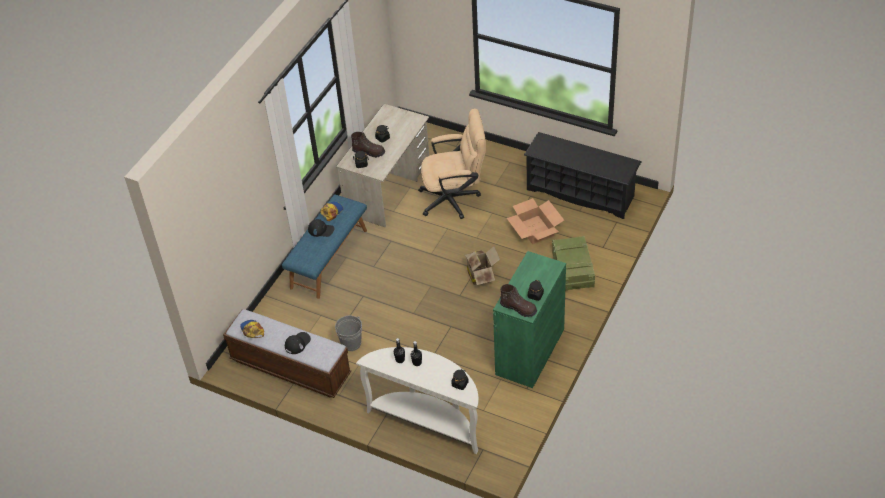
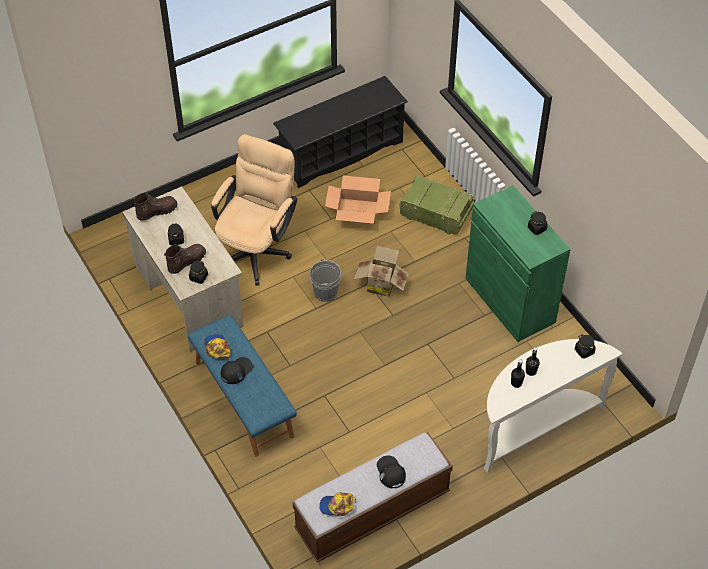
camera: 60 degrees left, 5 degrees up
(351, 343) = (382, 439): grey bucket -> grey bucket (325, 292)
(518, 308) = (544, 249): brown boot -> brown boot (156, 211)

